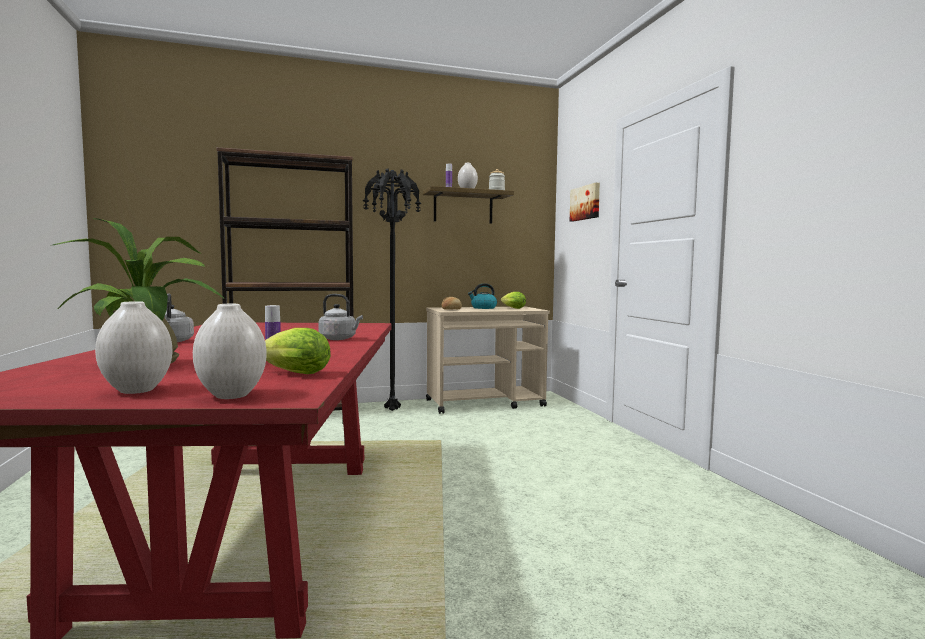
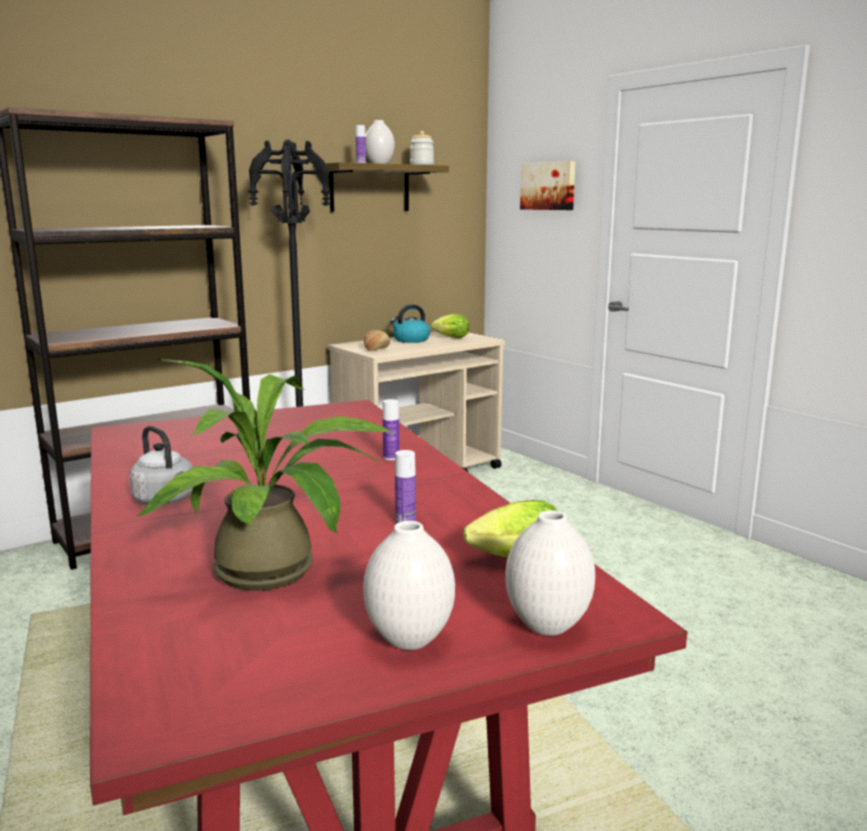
camera: 20 degrees left, 10 degrees up
(339, 339) = (391, 457): grey kettle -> bottle

